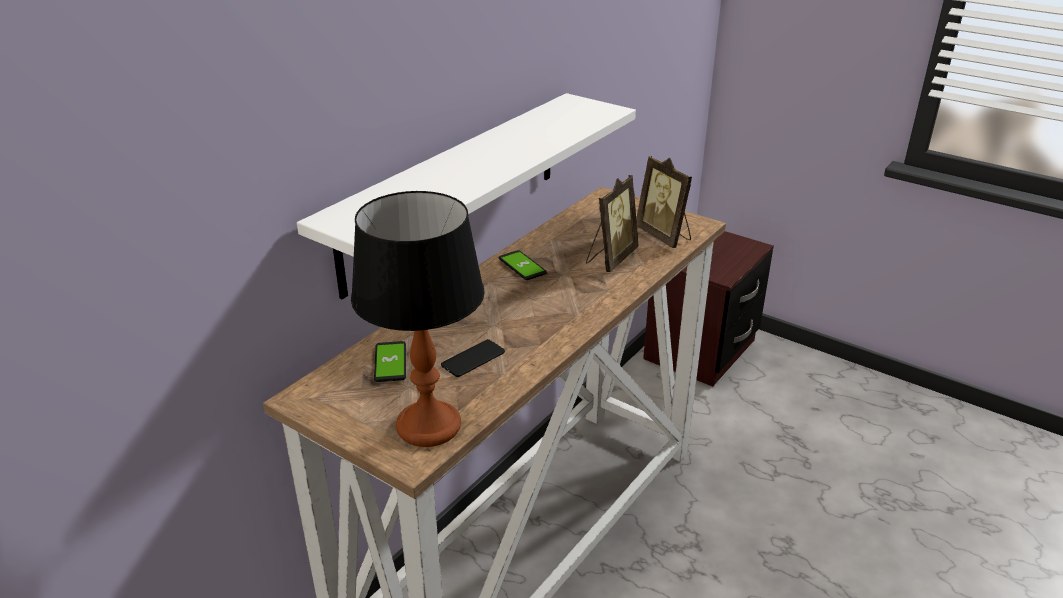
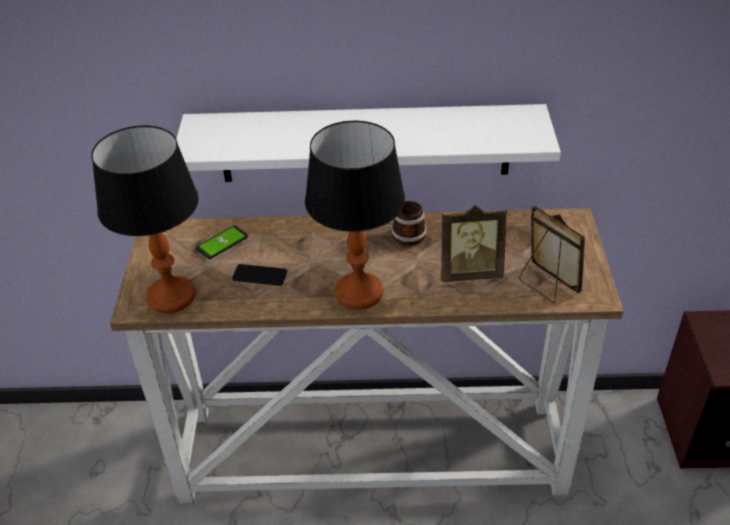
camera: 55 degrees right, 10 degrees up
(522, 266) = (403, 234): phone -> mug
(568, 316) = (359, 292): none -> table lamp
(664, 236) = (546, 284): picture frame -> picture frame turned 120 degrees clockwise

